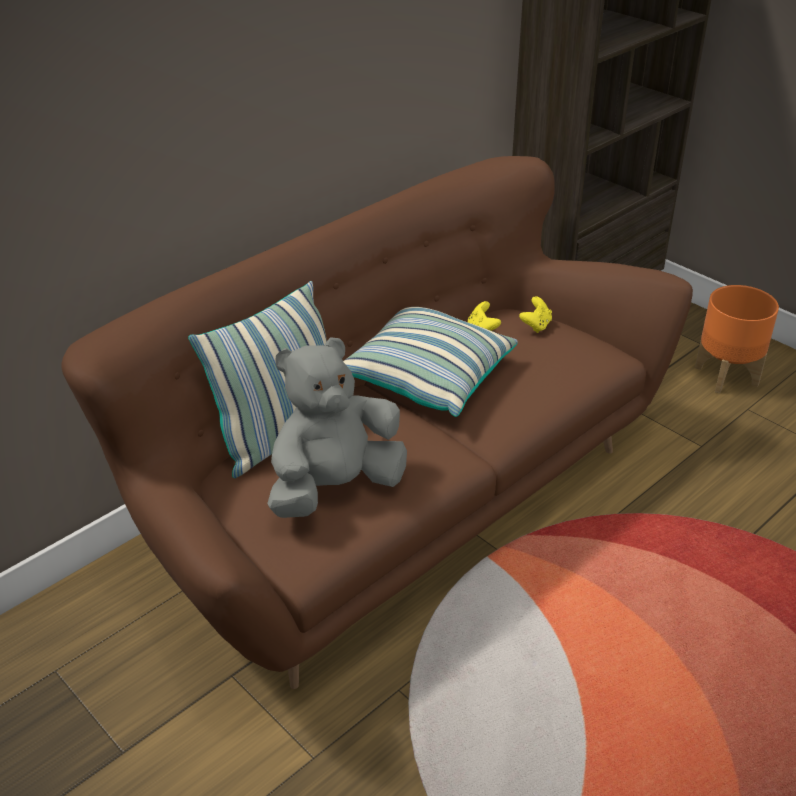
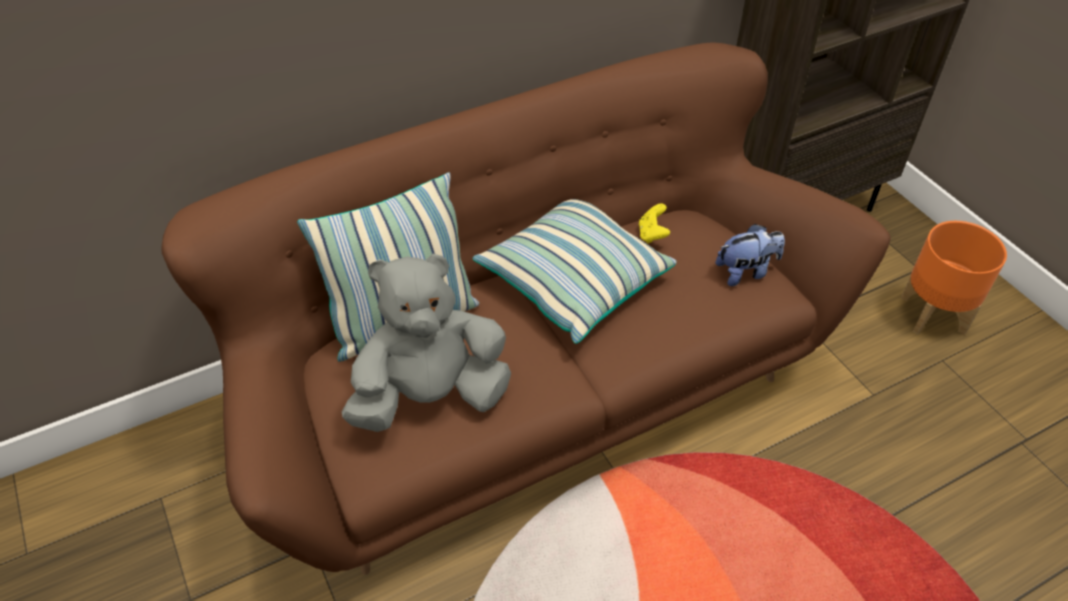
camera: 15 degrees right, 10 degrees up
(536, 325) = (712, 239): yellow game controller -> none
(575, 344) = (746, 272): none -> plush toy

